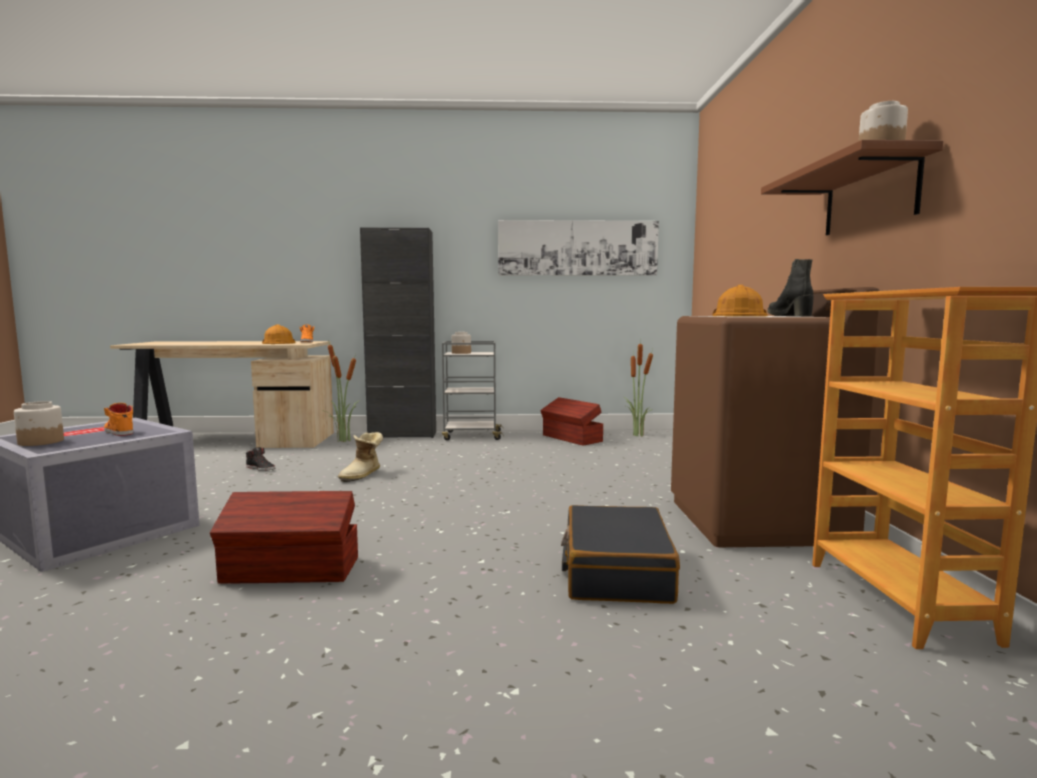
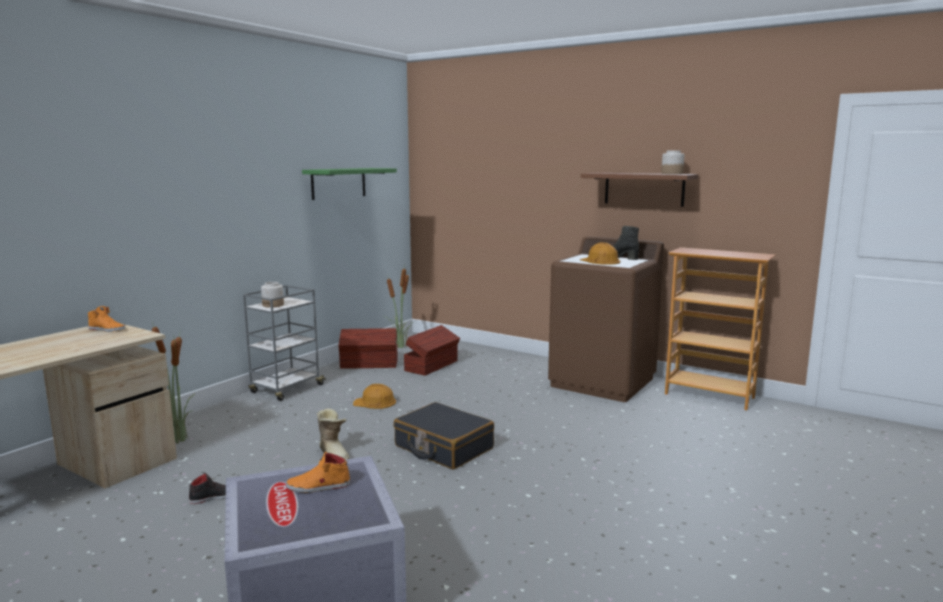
camera: 55 degrees left, 5 degrees up
(40, 442) = (320, 524): jar -> none
(277, 343) = (85, 340): orange hard hat -> orange hard hat (375, 402)
(291, 571) = (534, 519): brown storage box -> brown storage box (432, 366)
(402, 435) = (218, 411): black cabinet -> none
(577, 248) = (338, 183): picture -> green shelf
(616, 571) = (632, 432): black suitcase -> black suitcase (443, 447)

